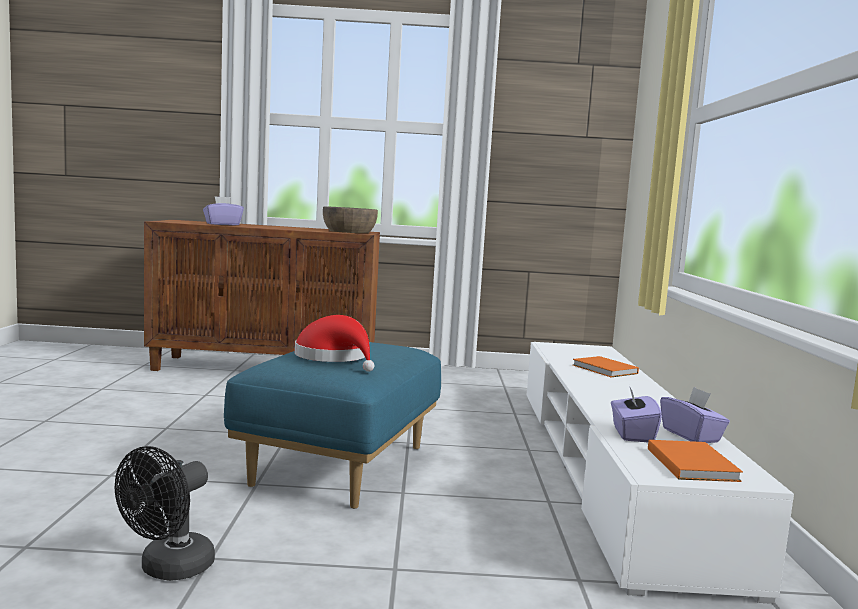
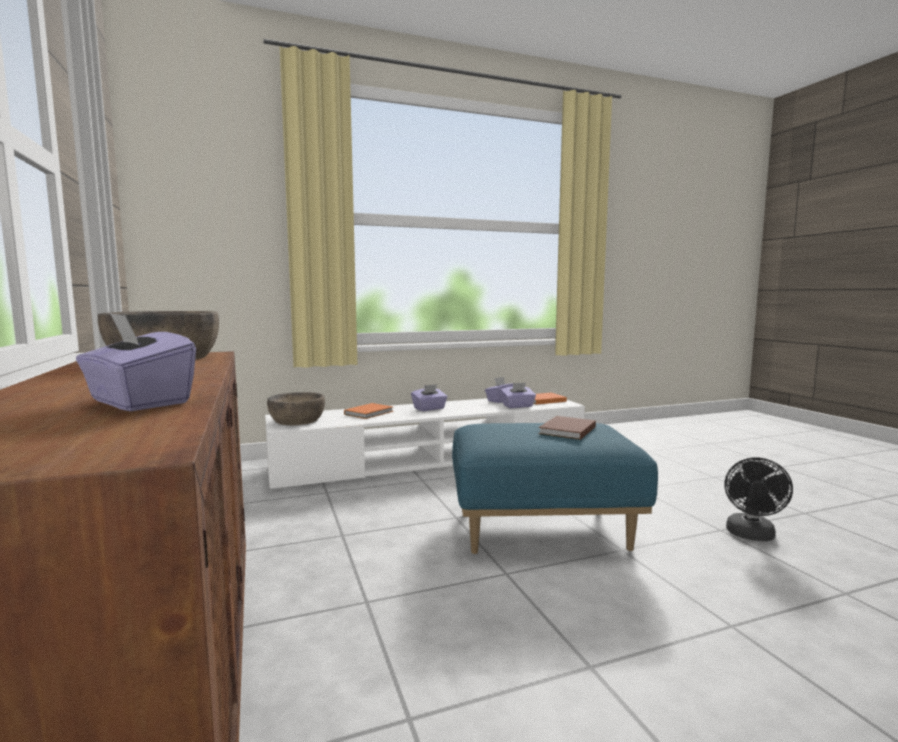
camera: 110 degrees left, 0 degrees up
(168, 569) = (751, 536): black fan -> black fan turned 105 degrees clockwise
(335, 358) = (566, 430): red hat -> brown book
(576, 349) = (297, 420): none -> brown bowl
(624, 391) = (429, 408): none -> purple tissue box

